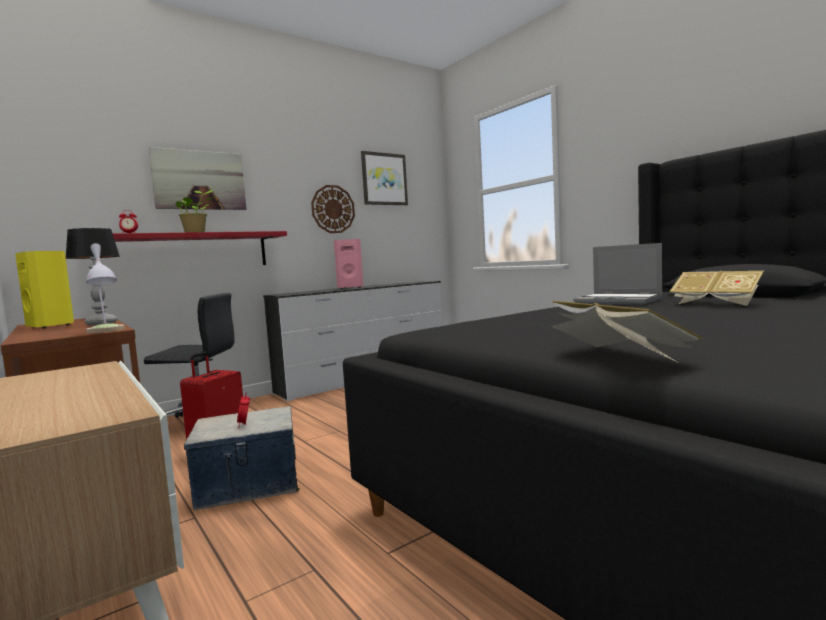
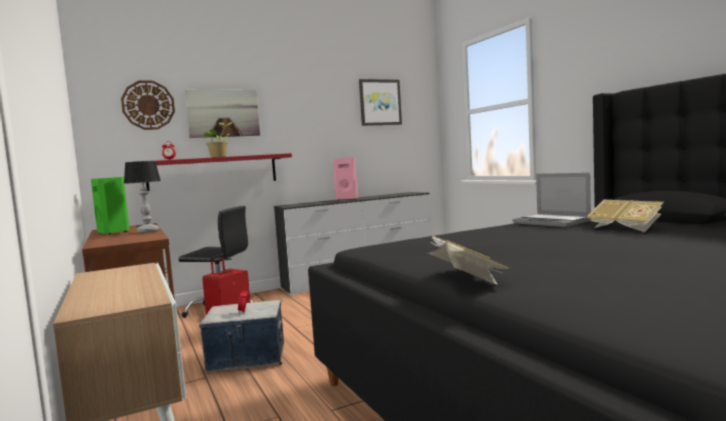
camera: 10 degrees right, 0 degrees up
(51, 326) = (114, 232): yellow speaker -> green speaker
(106, 331) = (149, 239): table lamp -> none
(333, 209) = (333, 131): wall clock -> wall clock (148, 105)

